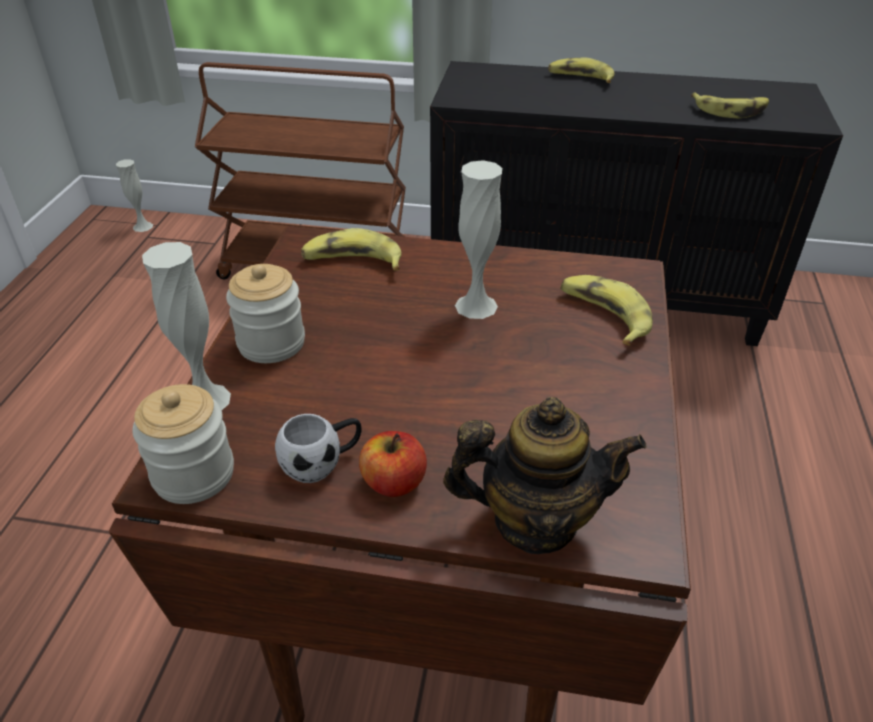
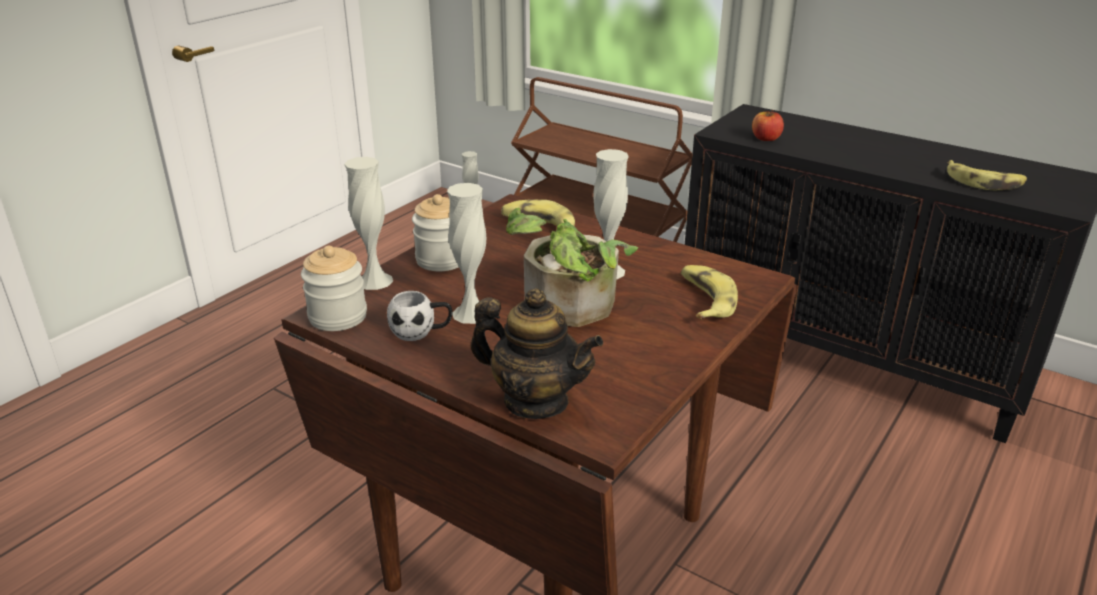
camera: 25 degrees right, 10 degrees down
(364, 413) = (471, 313): none -> white vase
(394, 482) = (458, 355): apple -> apple (766, 138)
(473, 373) = (568, 310): none -> potted plant
(580, 79) = (853, 134): banana -> none

